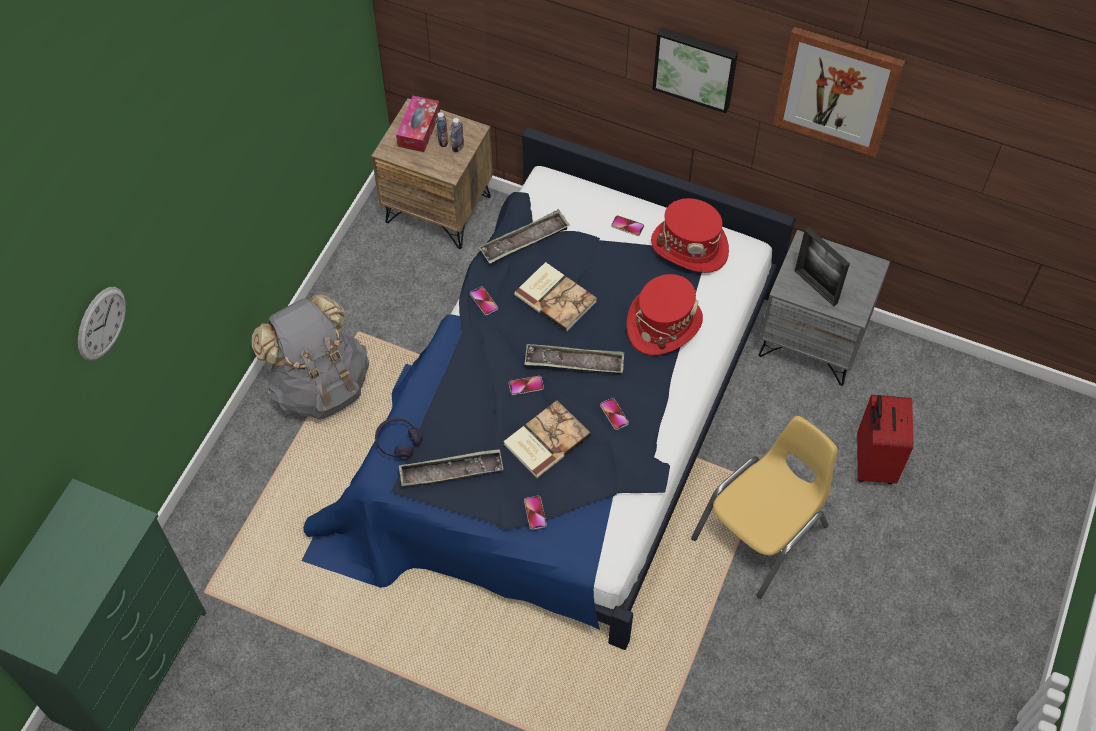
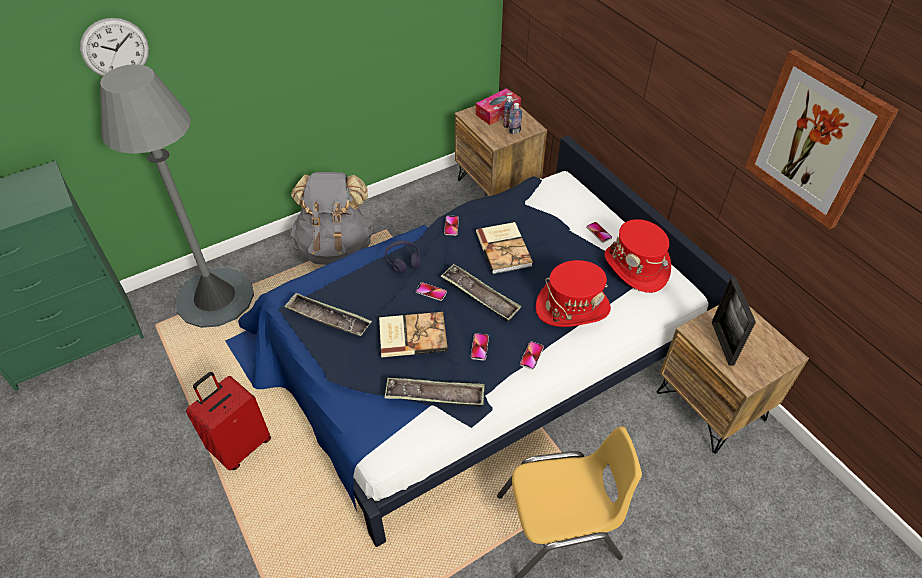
camera: 35 degrees right, 10 degrees down
(241, 523) = (215, 298): none -> grey floor lamp
(398, 442) = (313, 280): purple headphones -> purple headphones (403, 260)
(525, 240) = (513, 205): tray -> tray (435, 395)
(535, 513) = (358, 381): phone -> phone (531, 356)
(695, 67) = (697, 92): picture -> none
(812, 340) = (711, 405): grey nightstand -> brown nightstand
(872, 462) = (700, 531): red suitcase -> red suitcase (240, 445)

